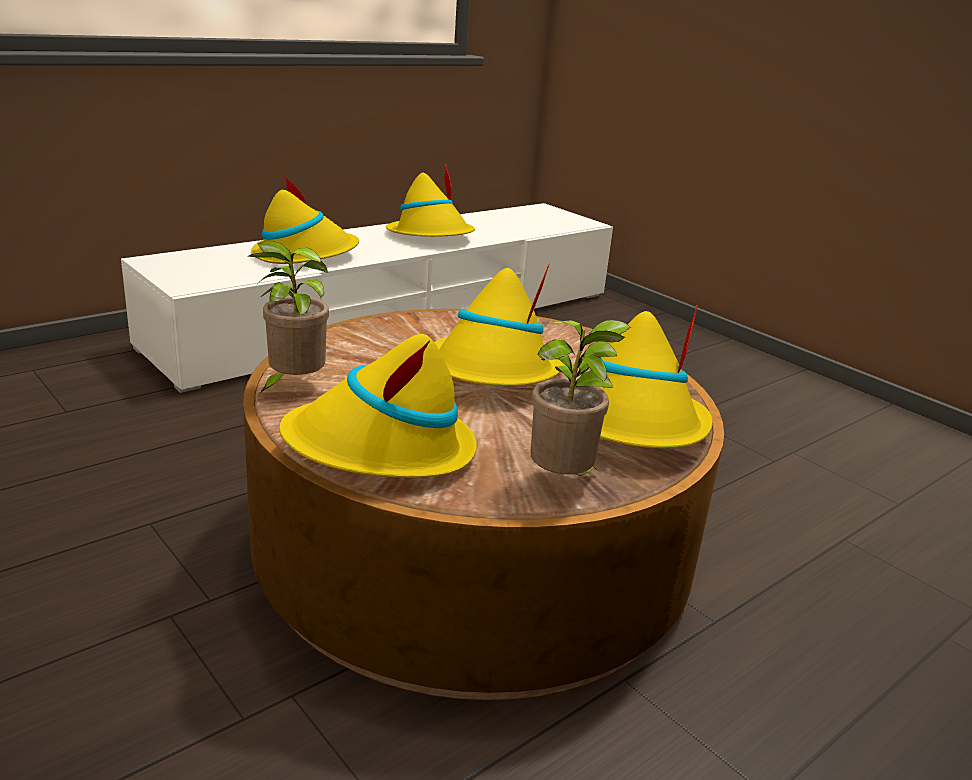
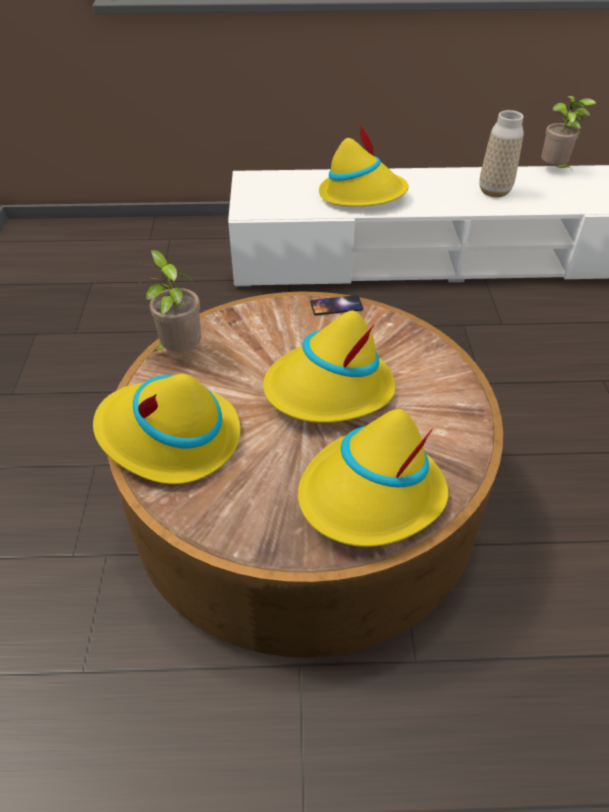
camera: 40 degrees right, 20 degrees up
(415, 317) = (336, 306): none -> phone
(431, 236) = (494, 191): yellow hat -> vase
(564, 481) = (252, 526): potted plant -> potted plant (554, 170)

